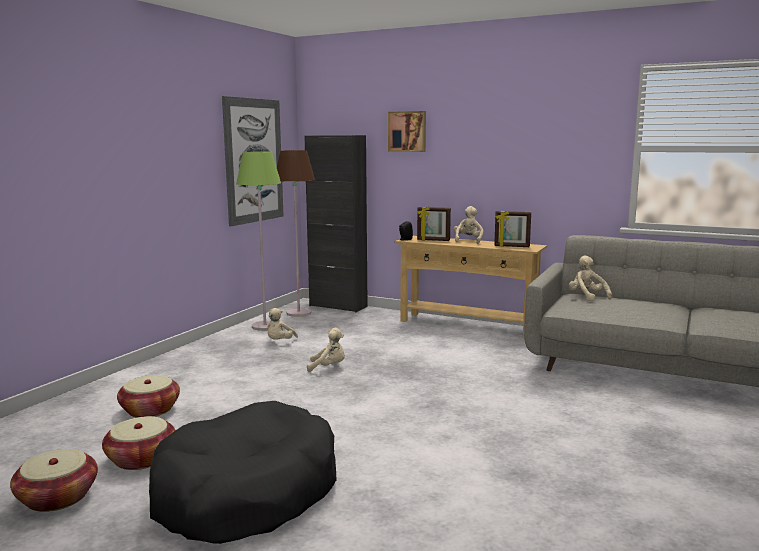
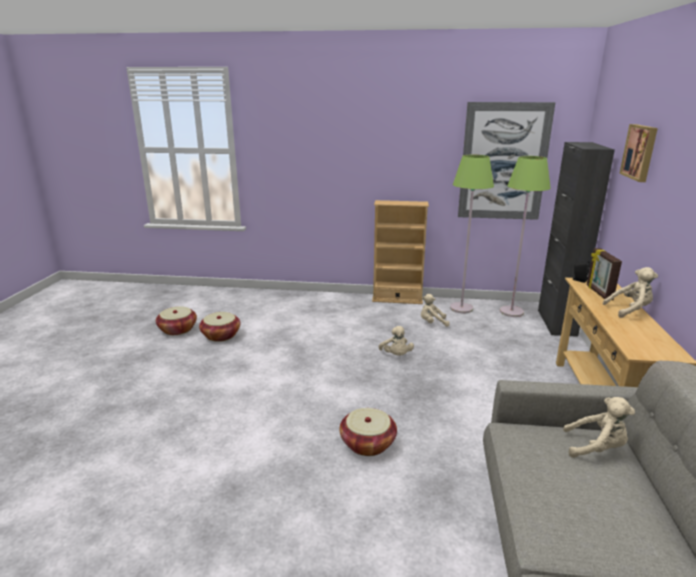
camera: 70 degrees right, 10 degrees up
(150, 410) = (282, 318): basket -> basket (368, 443)
(200, 345) = (397, 299): none -> beige bookcase
(246, 493) = (187, 376): black dog bed -> none
(299, 313) = (511, 312): brown floor lamp -> green floor lamp
(511, 246) = (637, 339): picture frame -> none
(587, 297) = (596, 448): beige plush toy -> beige plush toy turned 60 degrees clockwise

